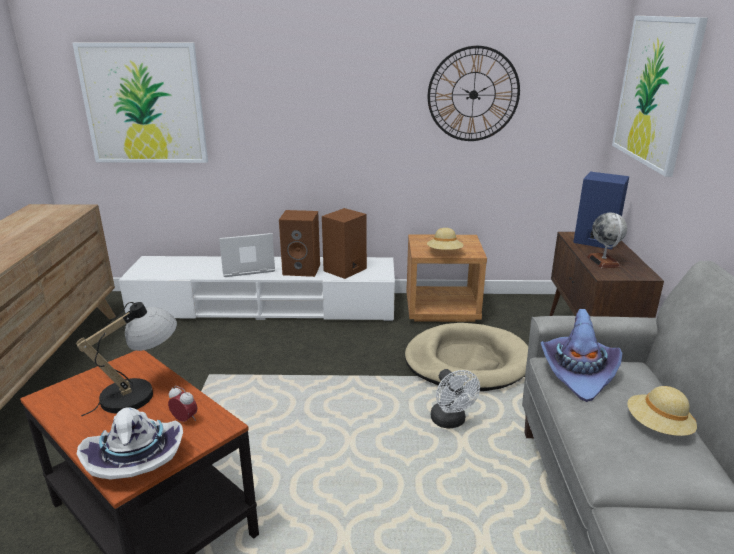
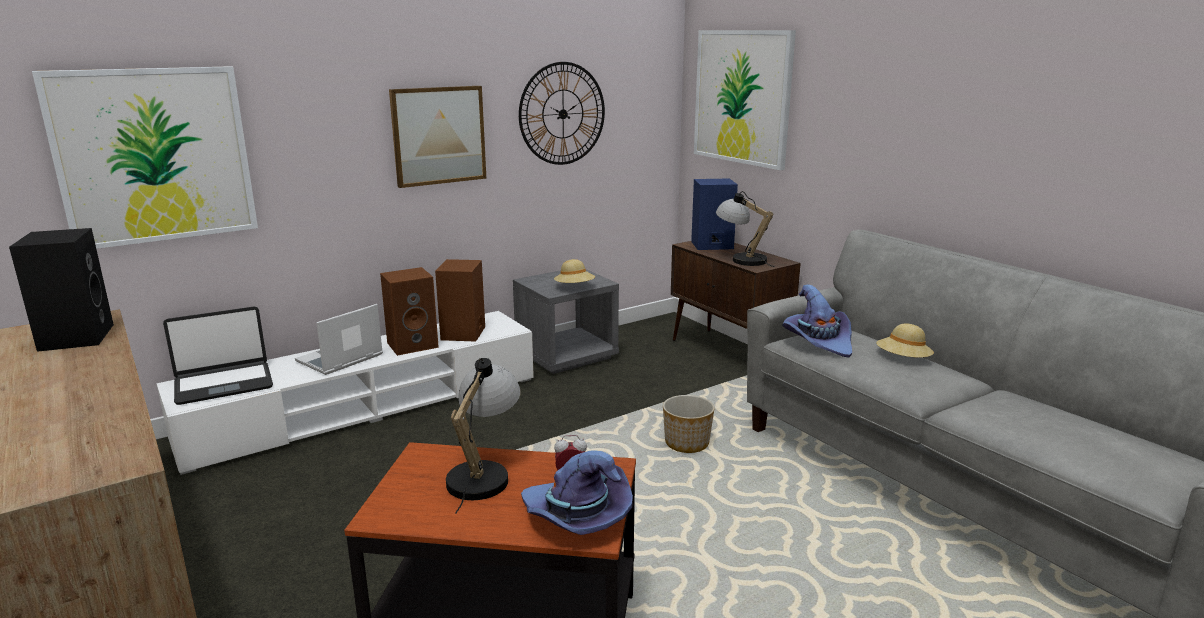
camera: 35 degrees left, 5 degrees down
(50, 218) = (75, 337): none -> black speaker
(136, 457) = (575, 517): white hat -> purple hat
(169, 266) = (223, 384): none -> laptop
(351, 105) = (438, 135): none -> picture
(442, 309) = (567, 356): brown nightstand -> grey nightstand
(450, 422) = (686, 443): white fan -> planter
(467, 362) = (643, 392): beige dog bed -> none
(603, 262) = (741, 259): globe -> table lamp

